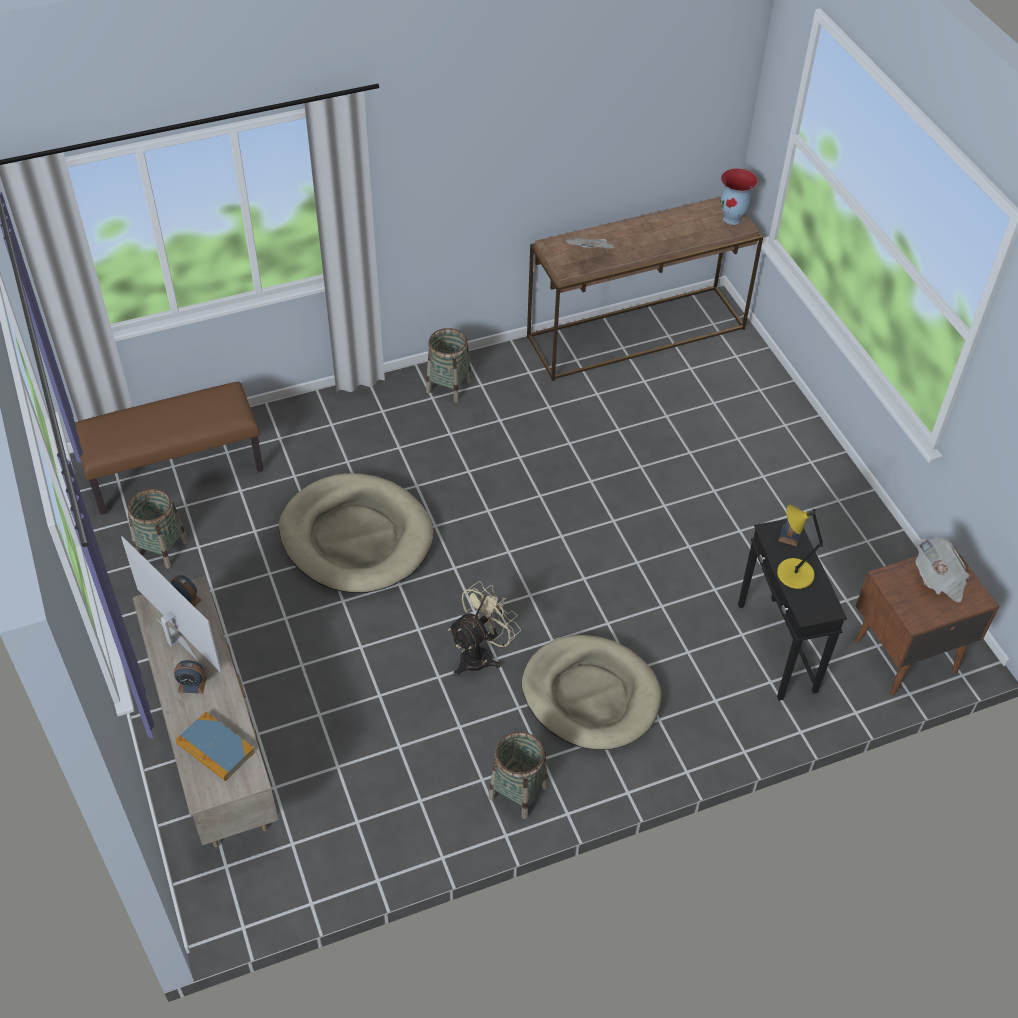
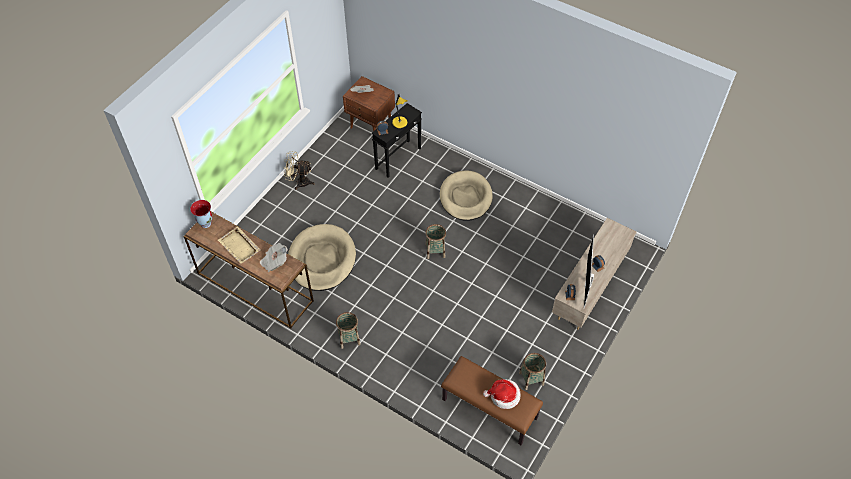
camera: 125 degrees left, 5 degrees up
(140, 426) = (503, 396): none -> hat
(215, 748) = (610, 241): book -> none
(356, 537) = (463, 313): beige dog bed -> beige dog bed (322, 259)
(480, 655) = (479, 238): beige fan -> beige fan (299, 182)
(518, 792) = (520, 196): basket -> basket (435, 251)
(654, 233) = (239, 246): none -> beige tray

